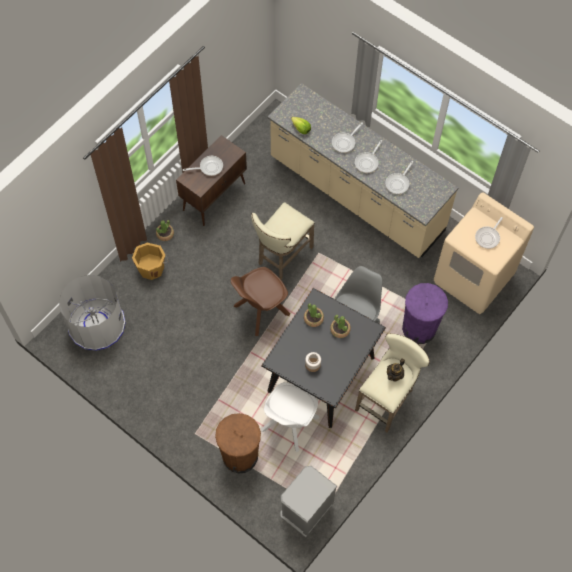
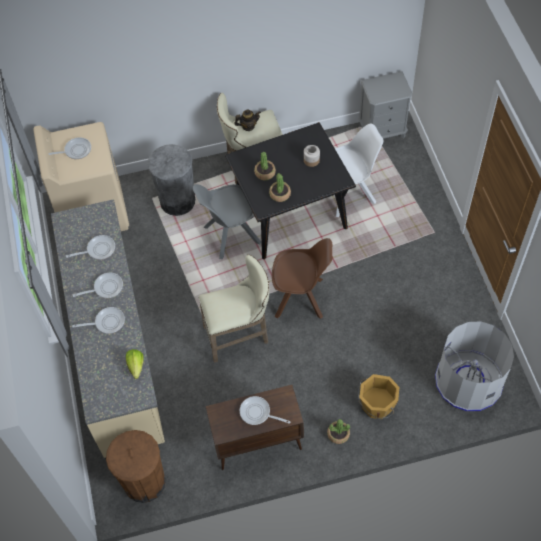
camera: 140 degrees left, 5 degrees down
(240, 456) = (407, 195): brown trash can -> brown trash can (144, 482)
(419, 328) = (177, 201): purple trash can -> grey trash can

